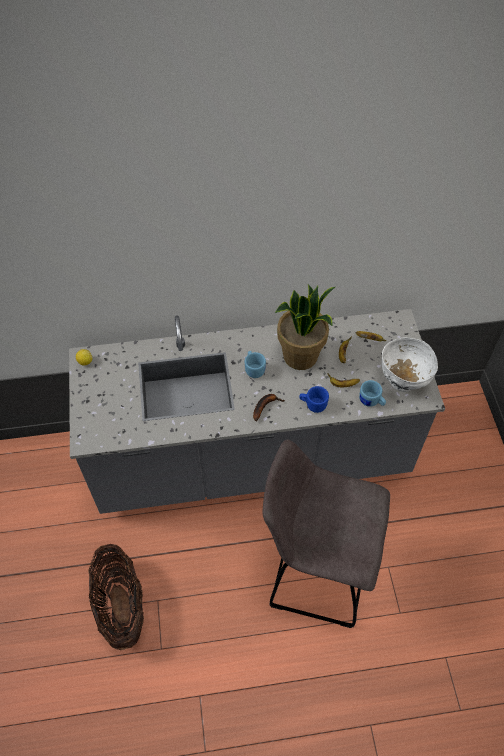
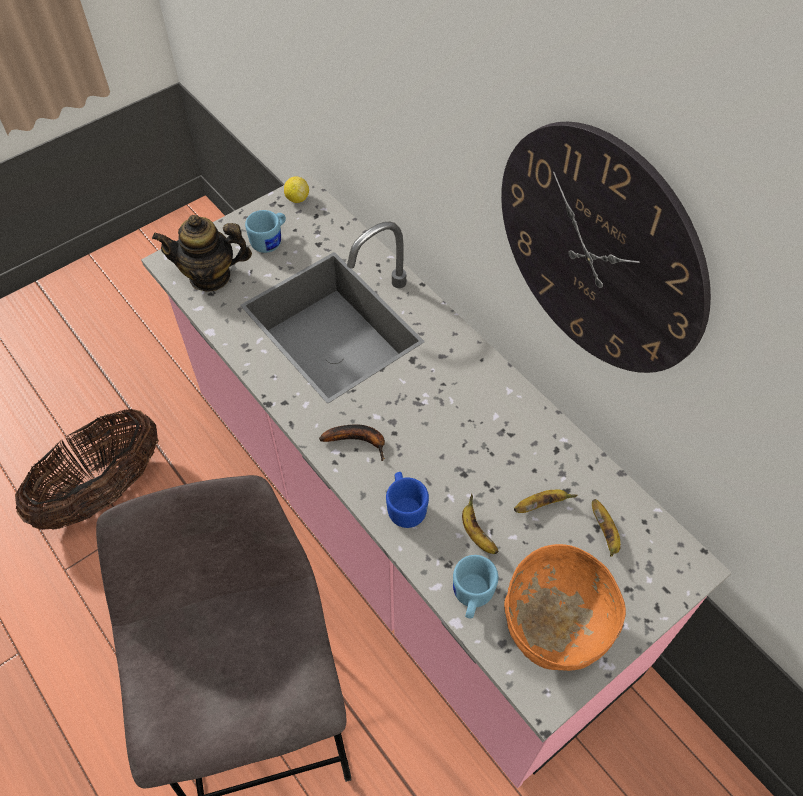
camera: 60 degrees right, 0 degrees up
(110, 426) = (210, 276): none -> teapot
(252, 459) = (401, 532): grey counter -> pink counter
(254, 368) = (420, 392): blue mug -> blue mug (270, 241)
(298, 239) = (599, 251): none -> wall clock
(300, 357) = (488, 444): potted plant -> none
(402, 381) = (552, 631): white bowl -> orange bowl

